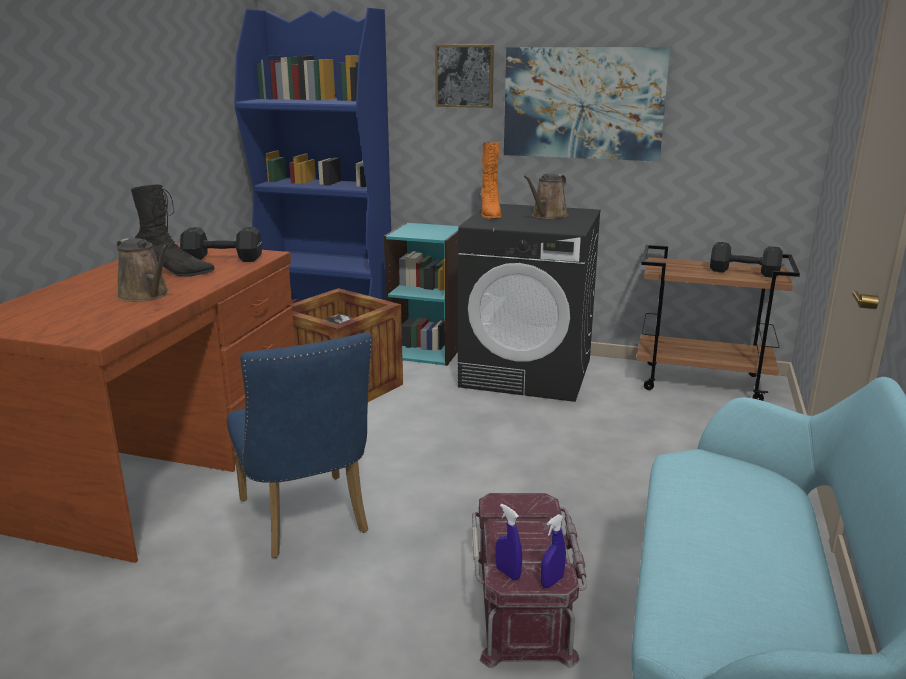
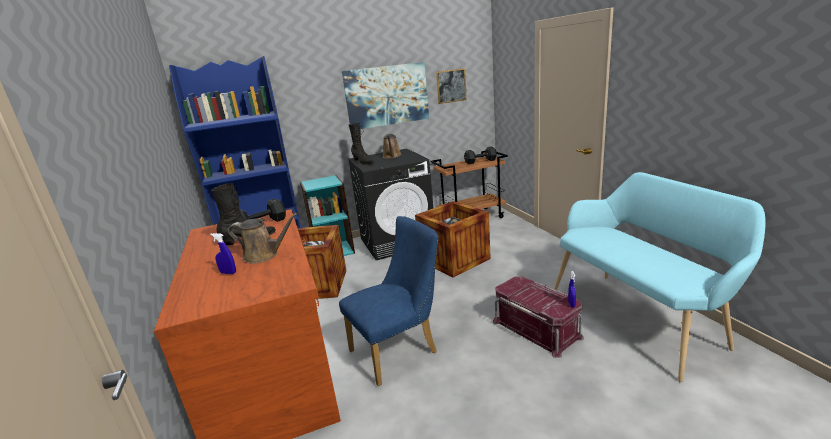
camera: 35 degrees left, 0 degrees up
(306, 521) = (399, 350): blue chair -> blue chair turned 60 degrees counterclockwise
(464, 76) = (319, 90): picture -> picture (451, 86)
(490, 214) = (363, 162): orange boot -> black boot
(508, 573) = (553, 310): blue spray bottle -> blue spray bottle (228, 273)
(567, 436) = (454, 259): none -> crate

